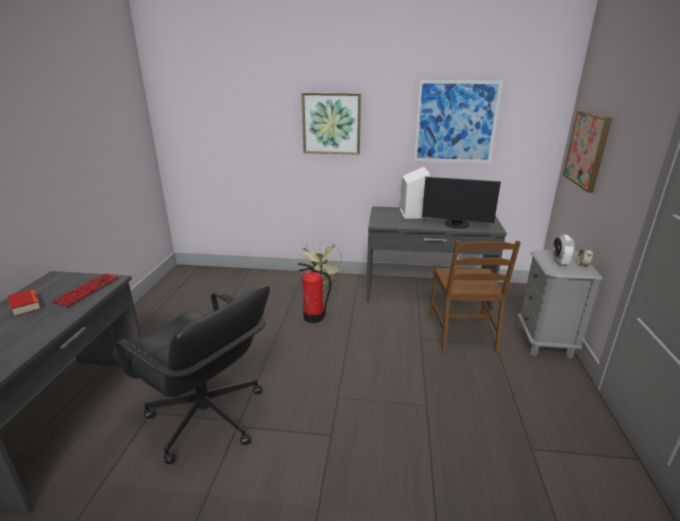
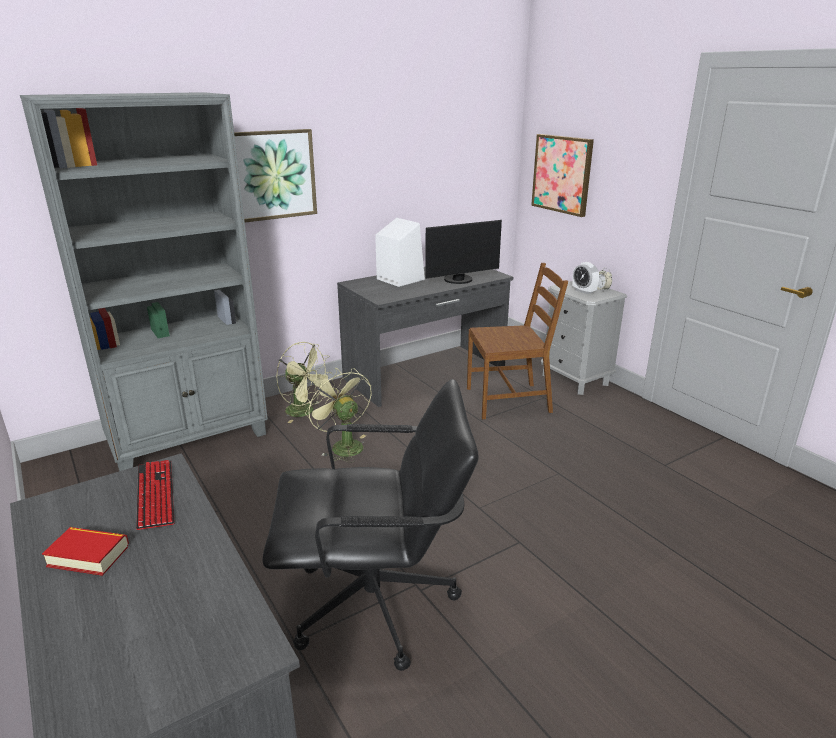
camera: 40 degrees left, 0 degrees up
(249, 281) = (190, 439): none -> grey bookcase
(314, 317) = (342, 446): fire extinguisher -> green fan
(455, 122) = (420, 158): picture -> none
(463, 334) = (509, 400): brown chair -> brown chair turned 60 degrees counterclockwise

